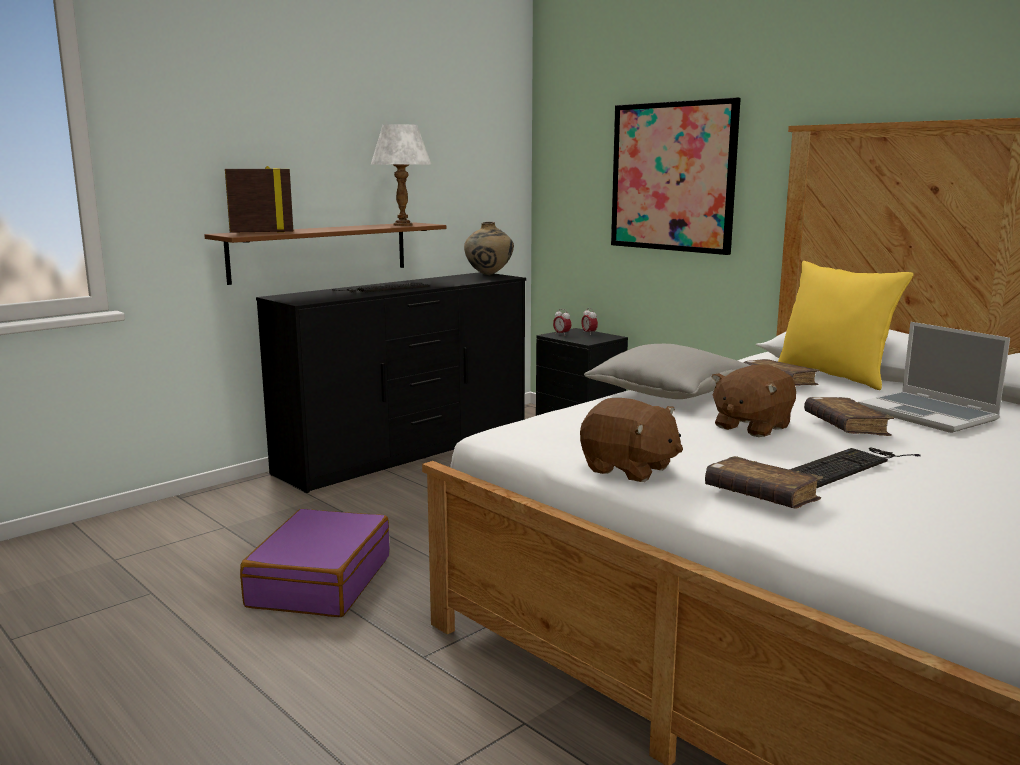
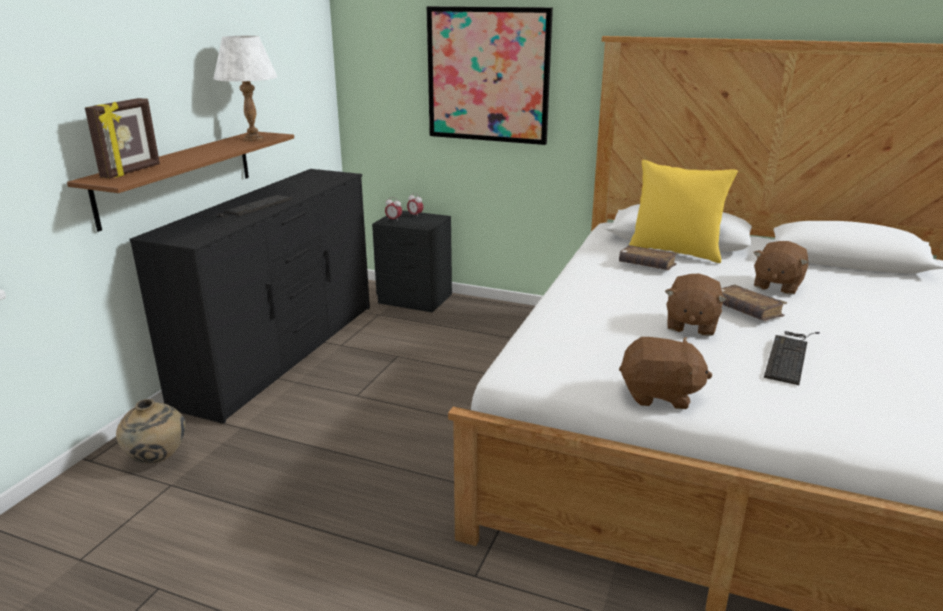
camera: 25 degrees left, 10 degrees up
(262, 232) = (132, 171): picture frame -> picture frame turned 150 degrees clockwise
(319, 581) = (319, 523): purple suitcase -> none
(489, 275) = (324, 174): beige vase -> beige vase (158, 460)
(670, 392) = (587, 292): grey pillow -> none
(761, 496) = (775, 403): brown book -> none
(929, 415) = (776, 285): laptop -> brown plush toy

